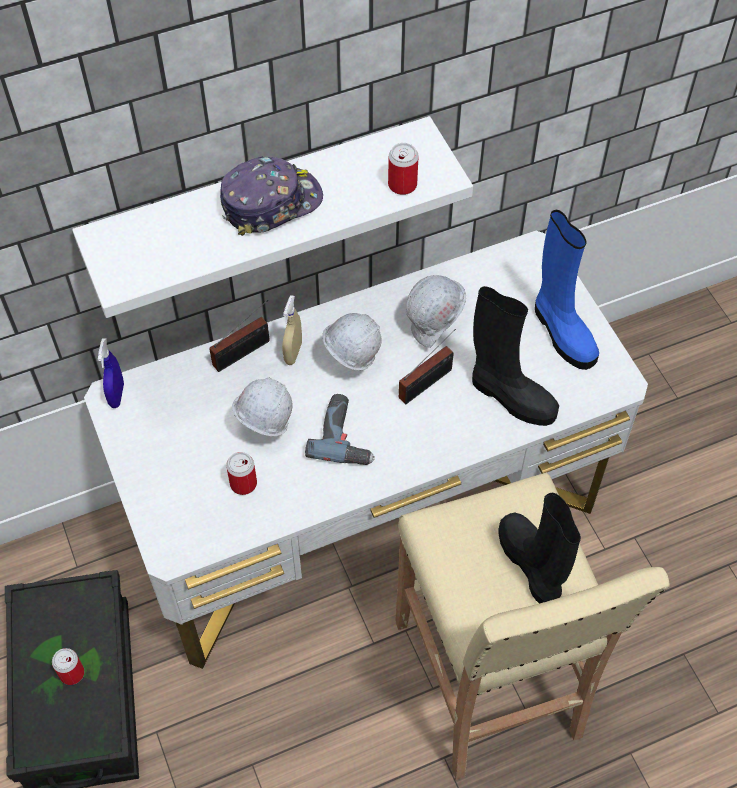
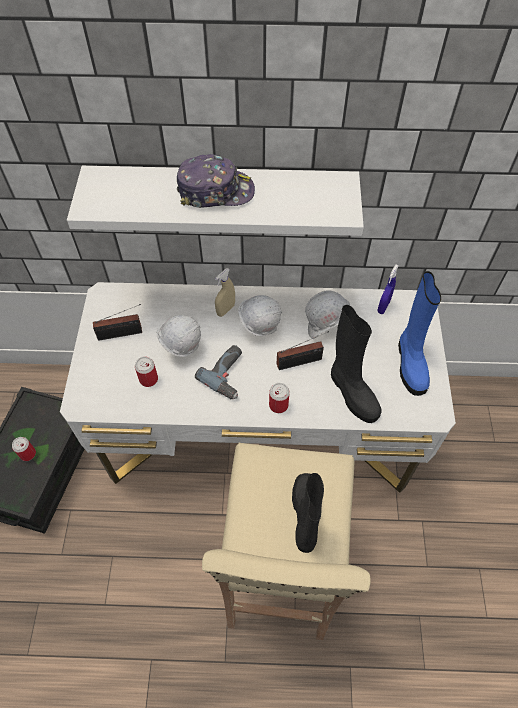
camera: 25 degrees right, 0 degrees up
(117, 395) = (107, 295): blue spray bottle -> blue spray bottle (383, 306)
(244, 352) = (196, 298): radio -> radio (122, 333)
(402, 185) = (312, 209): can -> can (278, 405)

